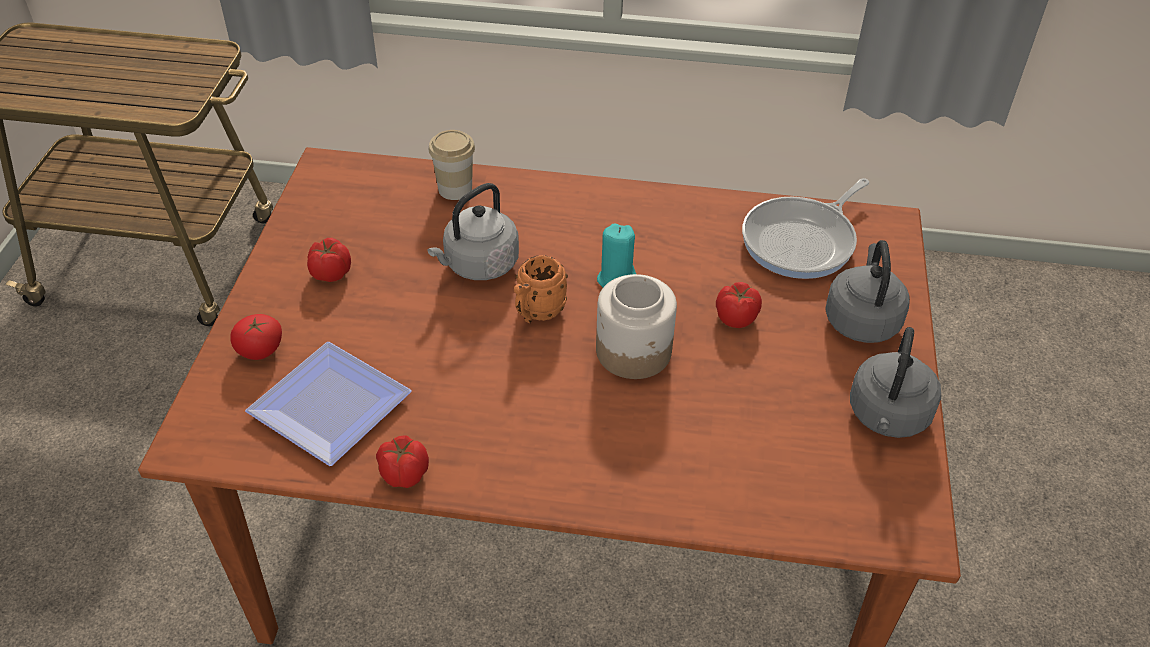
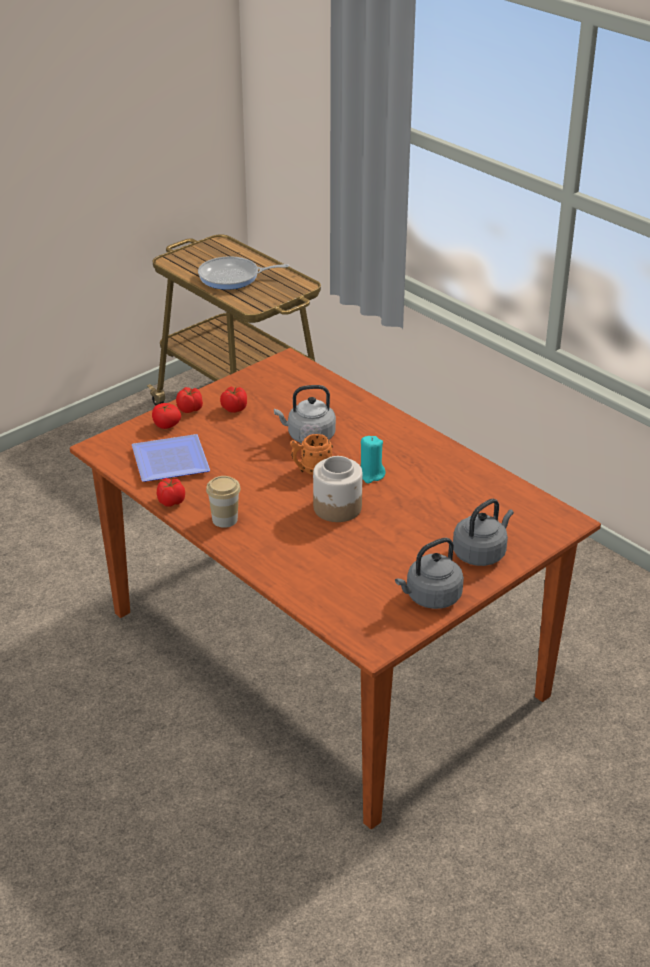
camera: 40 degrees right, 10 degrees down
(455, 189) = (340, 398): cup -> cup (225, 519)
(737, 317) = (412, 520): tomato -> tomato (190, 409)
(802, 241) = (501, 505): frying pan -> frying pan (232, 277)

